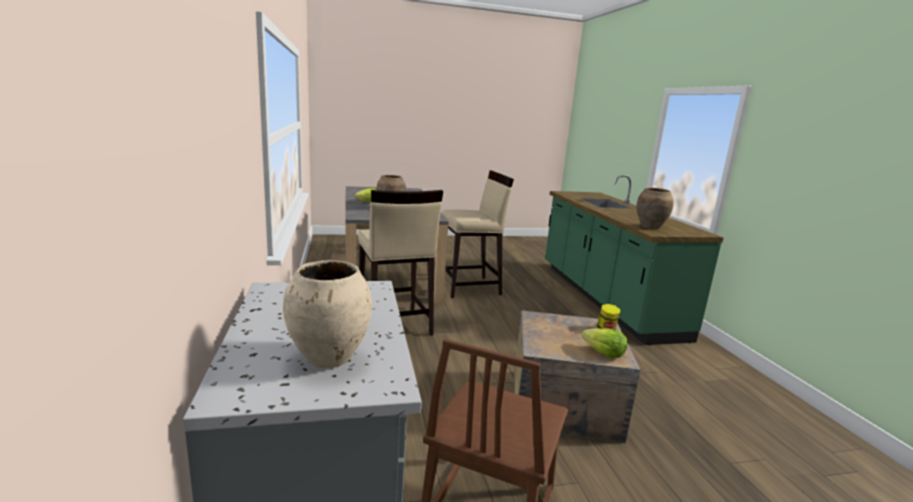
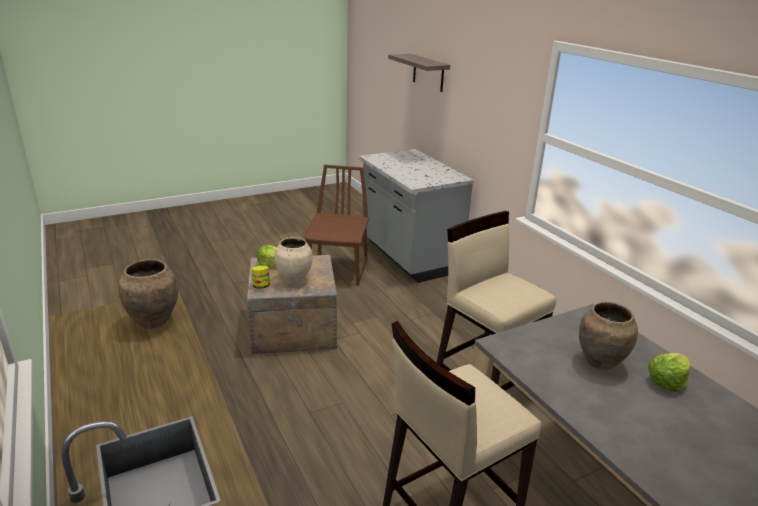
camera: 165 degrees right, 10 degrees up
(157, 115) = (428, 72): none -> shelf
(329, 358) = (396, 160): beige vase -> beige vase (294, 280)

